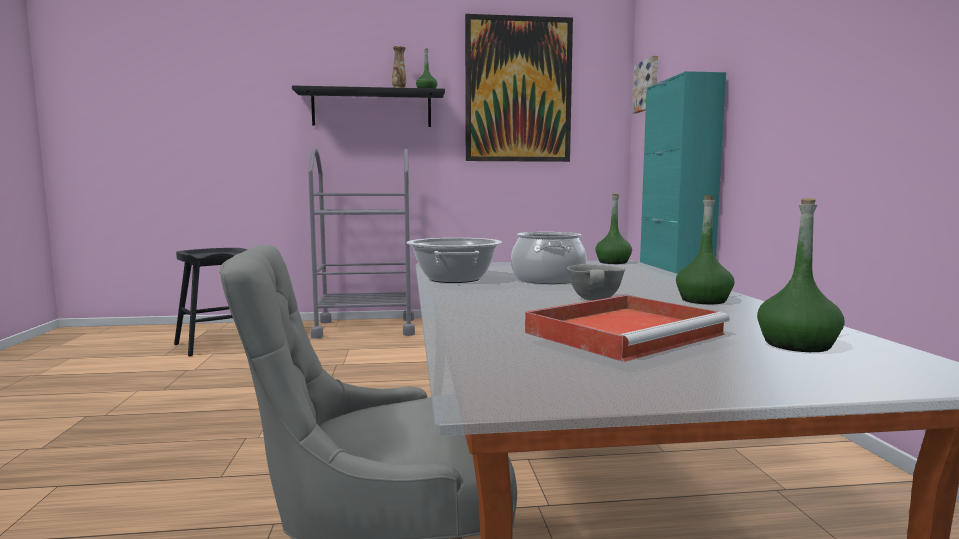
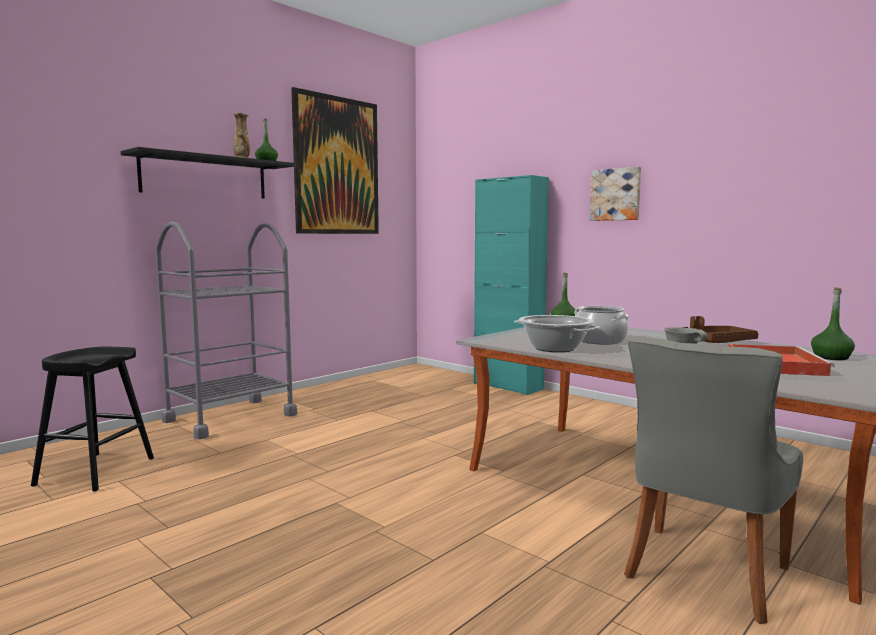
camera: 40 degrees left, 0 degrees up
(647, 85) = (441, 172): picture -> picture (616, 194)
(703, 300) = (717, 342): green bottle -> brown tray

